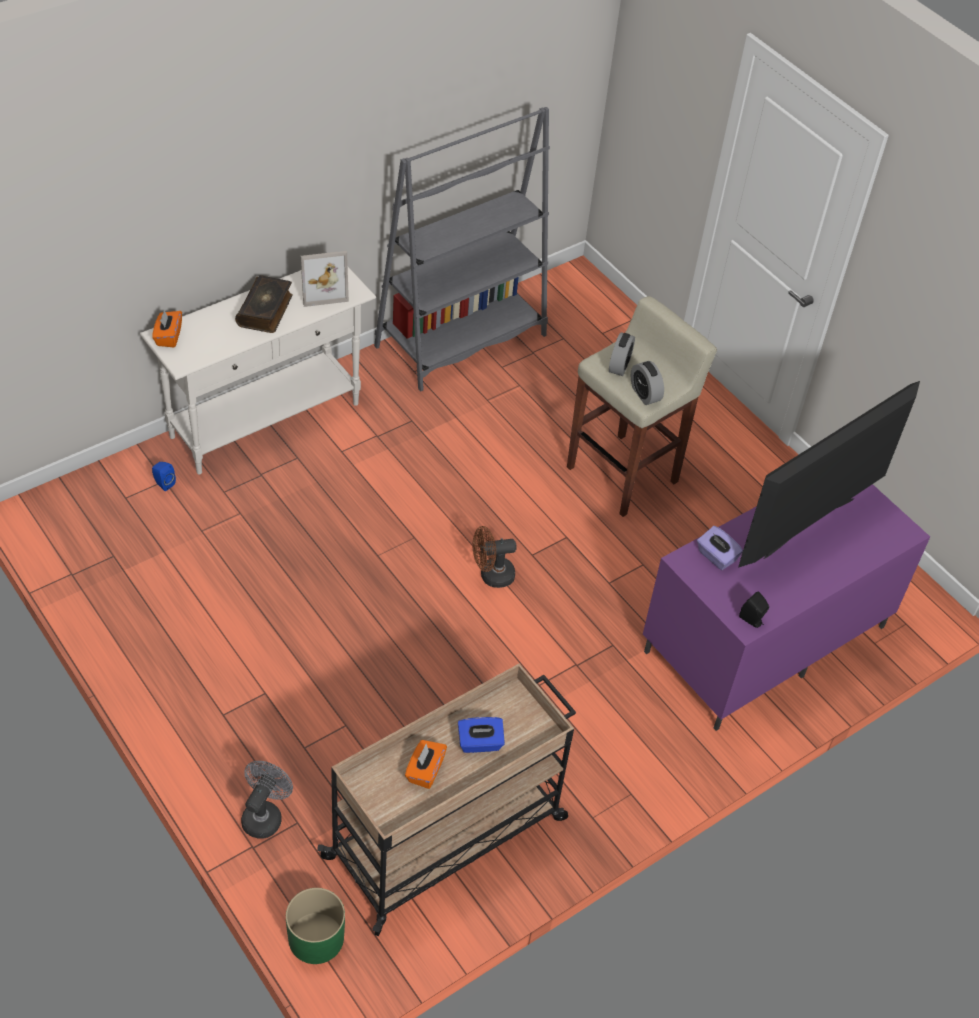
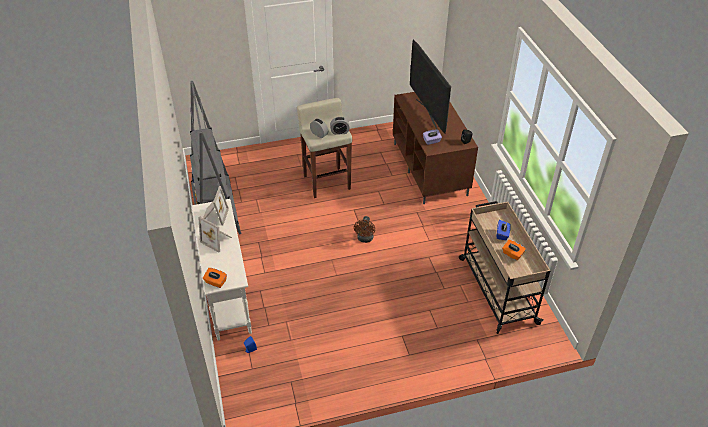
camera: 65 degrees left, 5 degrees down
(264, 815) = (470, 350): grey fan -> none
(266, 310) = (217, 240): book -> picture frame
(315, 938) = (536, 346): green planter -> none
(765, 641) = (430, 169): purple tv stand -> brown tv stand

